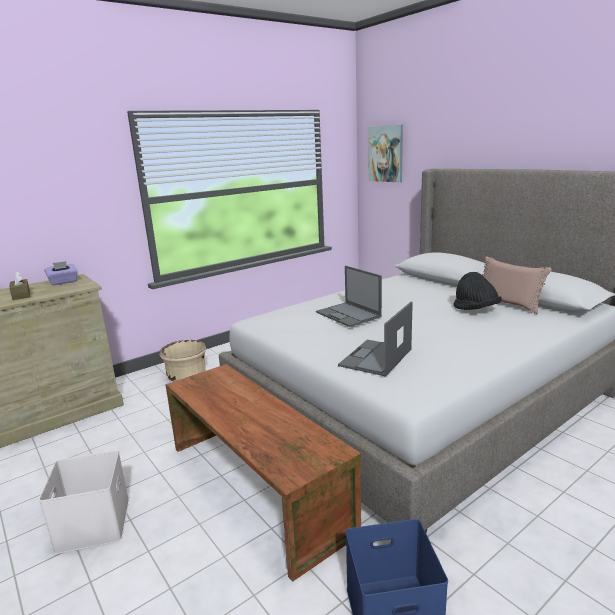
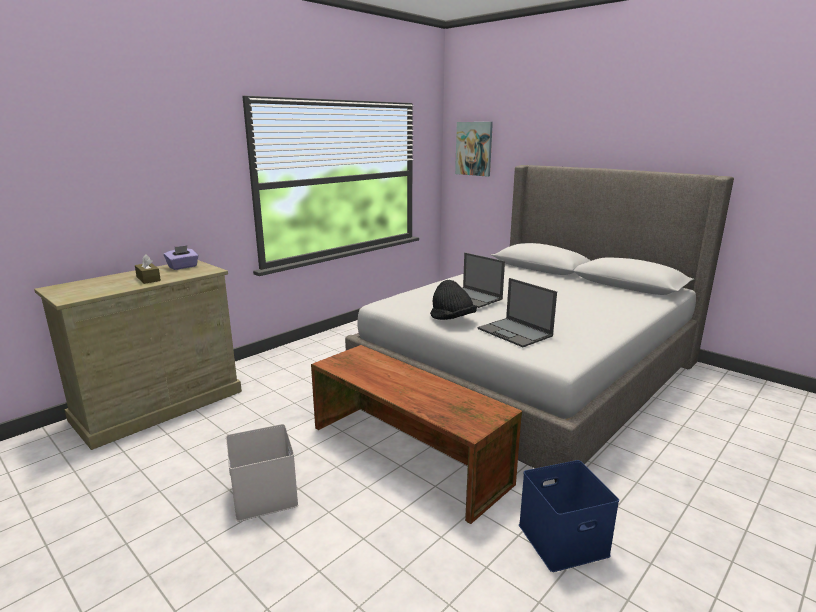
camera: 10 degrees left, 0 degrees up
(187, 376) = (295, 363): beige planter -> none
(375, 358) = (515, 332): laptop -> laptop turned 60 degrees counterclockwise
(475, 310) = (580, 293): black hat -> black hat (452, 320)
(508, 304) = (605, 288): beige pillow -> none

